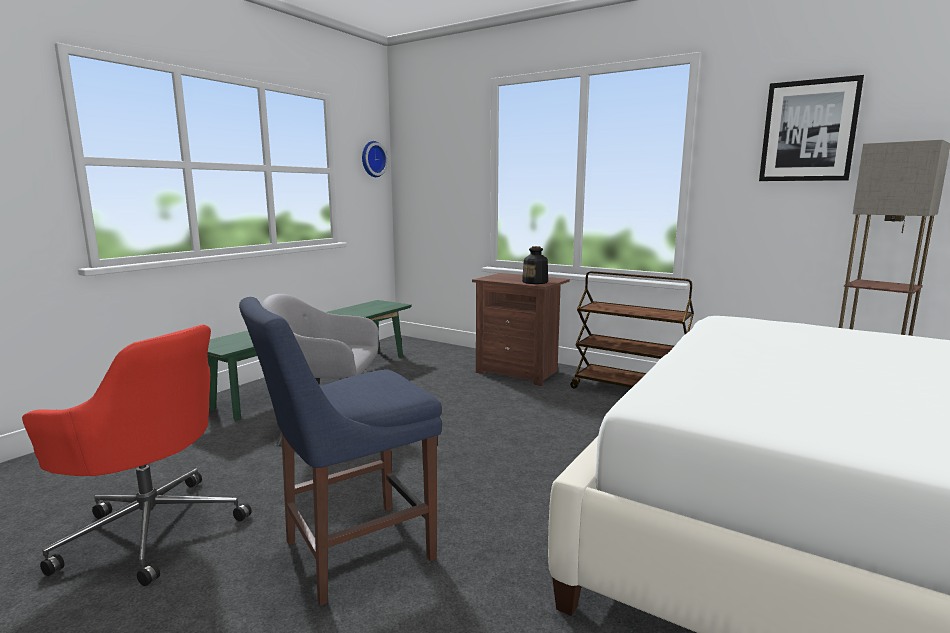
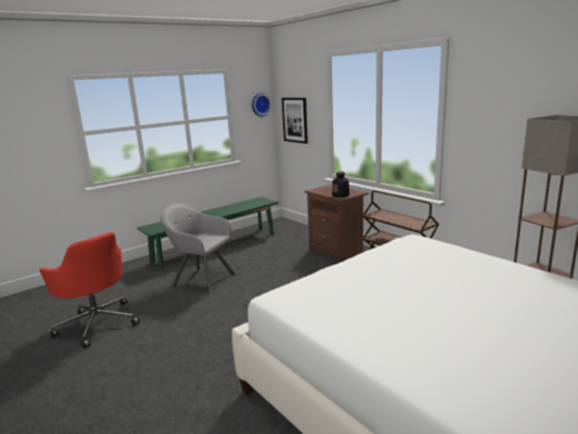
camera: 20 degrees right, 5 degrees up
(351, 551) = (171, 348): blue chair -> none
(808, 131) = (517, 98): picture -> picture (295, 120)

